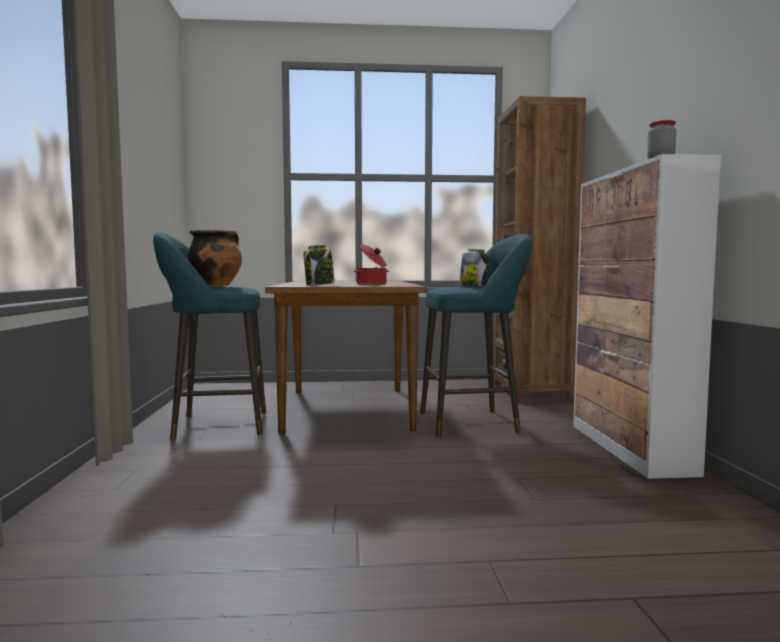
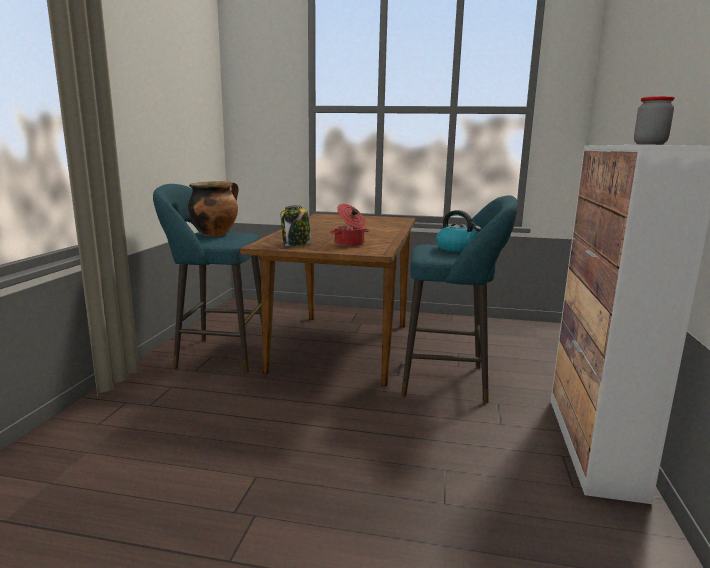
camera: 15 degrees right, 10 degrees up
(473, 286) = (456, 249): jar -> kettle
(532, 391) = (538, 342): brown bookcase -> none

